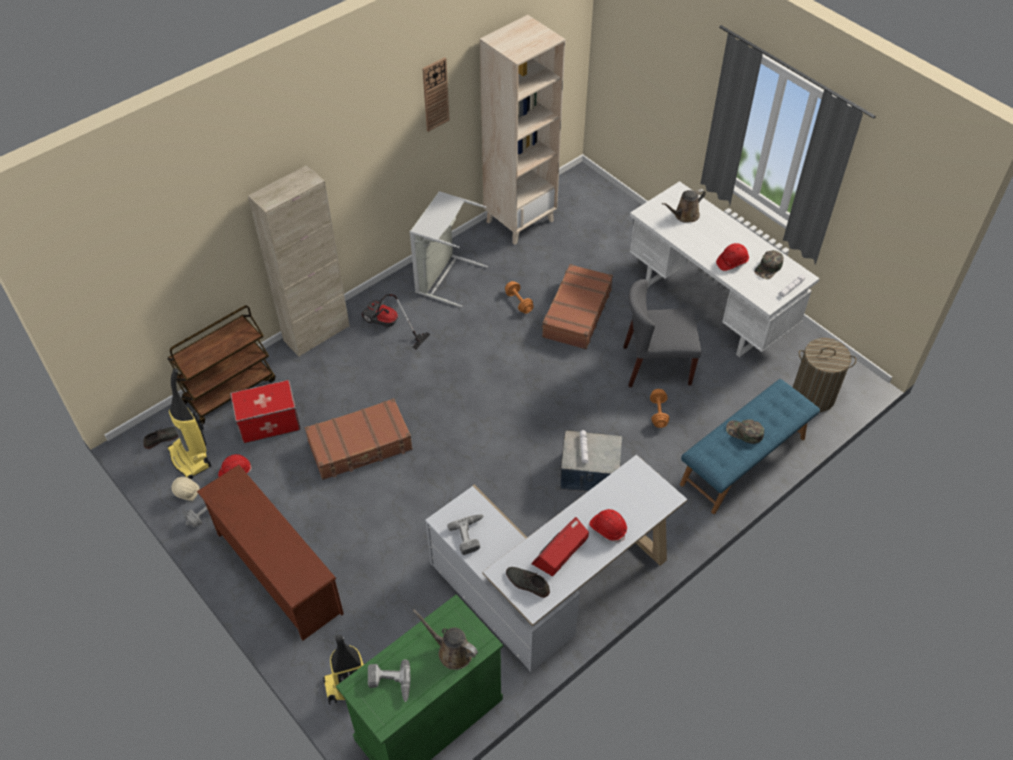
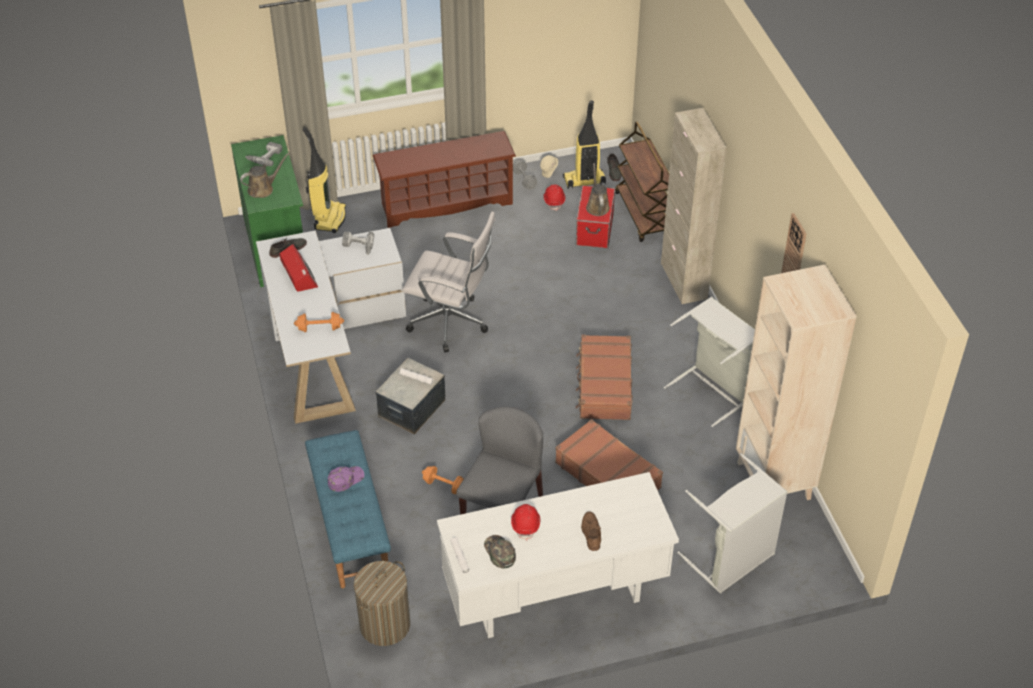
camera: 115 degrees right, 5 degrees down
(360, 446) = (535, 275): brown suitcase -> brown suitcase (604, 385)
(388, 326) = (667, 330): vacuum cleaner -> none
(463, 488) = (452, 323): none -> white office chair
(519, 302) = (648, 435): orange dumbbell -> orange dumbbell (319, 328)
(608, 528) = (297, 307): red hard hat -> none
(609, 224) = (732, 560): none -> grey laundry basket
(684, 215) = (618, 517): brown watering can -> brown watering can (597, 206)
(710, 225) = (591, 532): none -> brown shoe
(744, 432) = (345, 479): green cap -> purple cap

